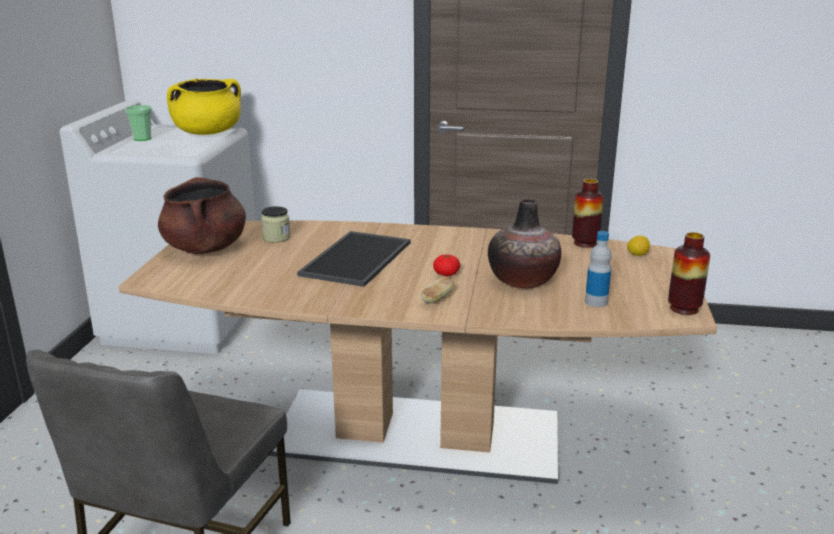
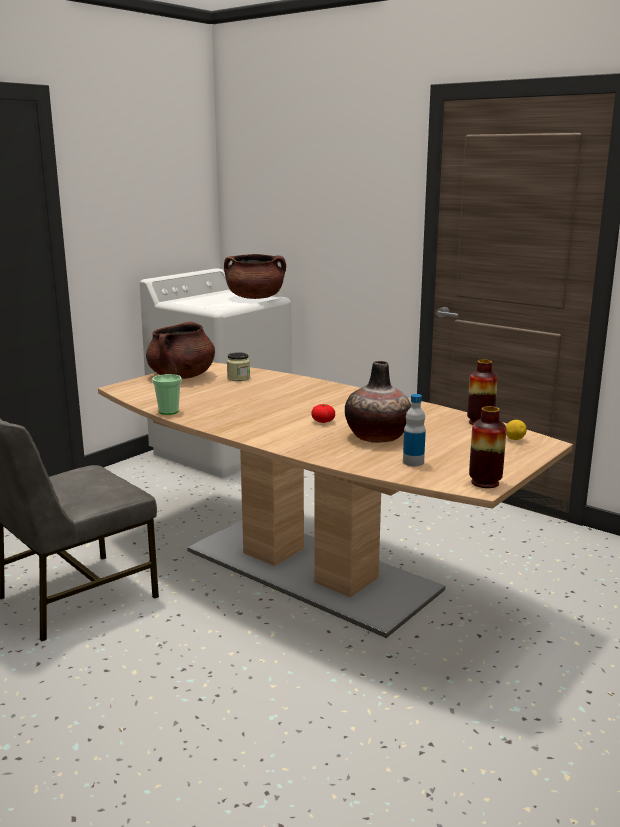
camera: 30 degrees right, 5 degrees down
(142, 138) = (205, 296): cup -> cup (168, 411)
(208, 133) = (255, 298): yellow cooking pot -> brown cooking pot
(355, 258) = (273, 399): tray -> none
(437, 299) = (288, 435): bread -> none

